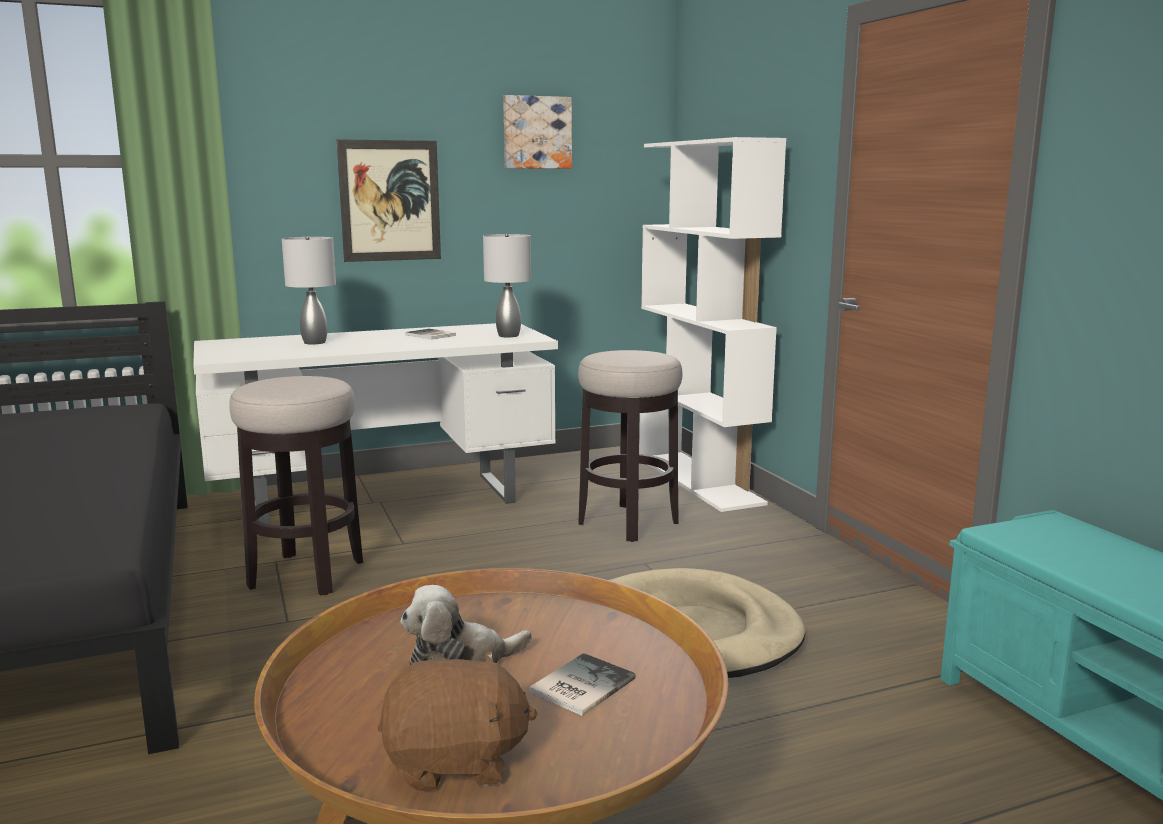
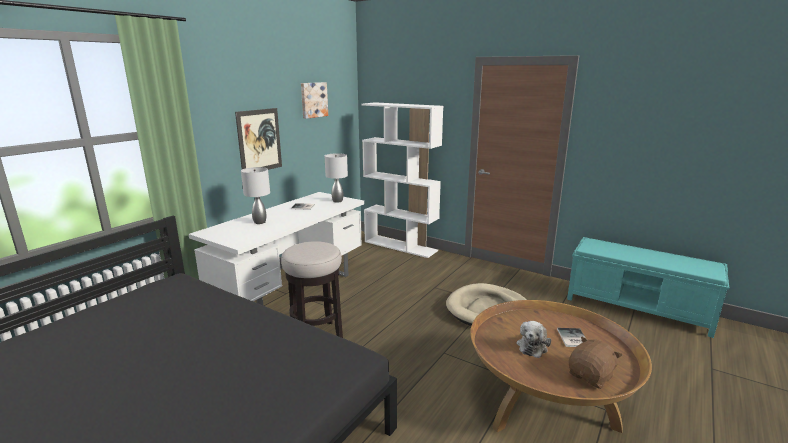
camera: 35 degrees left, 5 degrees up
(627, 523) = (404, 272): stool -> none

